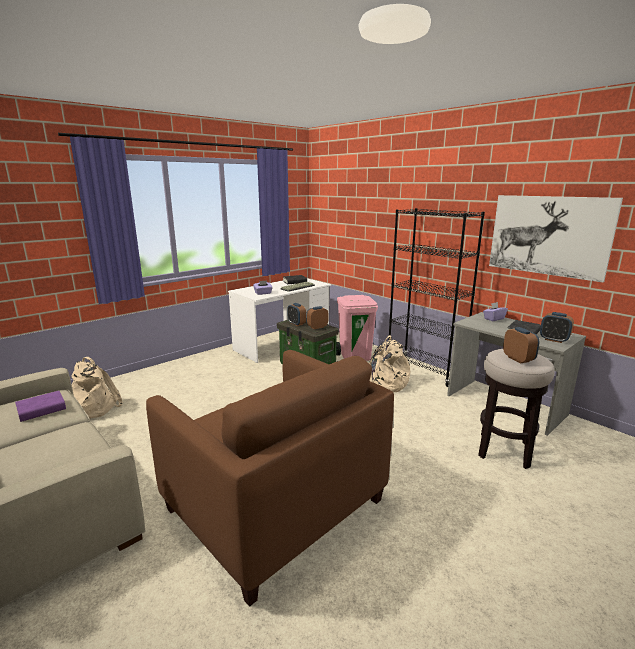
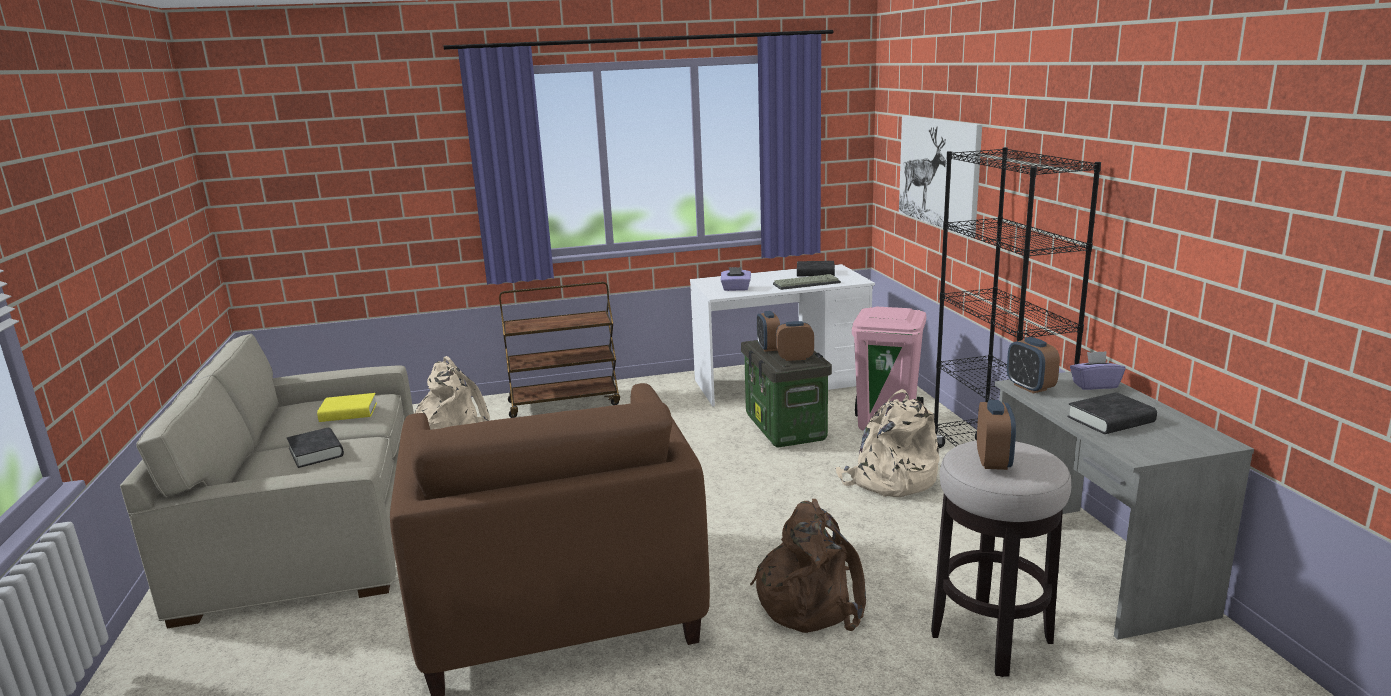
camera: 30 degrees right, 0 degrees up
(41, 409) = (348, 413): purple book -> yellow book
(43, 446) = (316, 452): none -> black book
(161, 376) = (565, 403): none -> brown cart
(411, 457) = (811, 601): none -> brown backpack
(548, 235) = (1200, 221): picture -> picture (938, 172)
(554, 340) = (1155, 443): alarm clock -> alarm clock (1030, 387)

